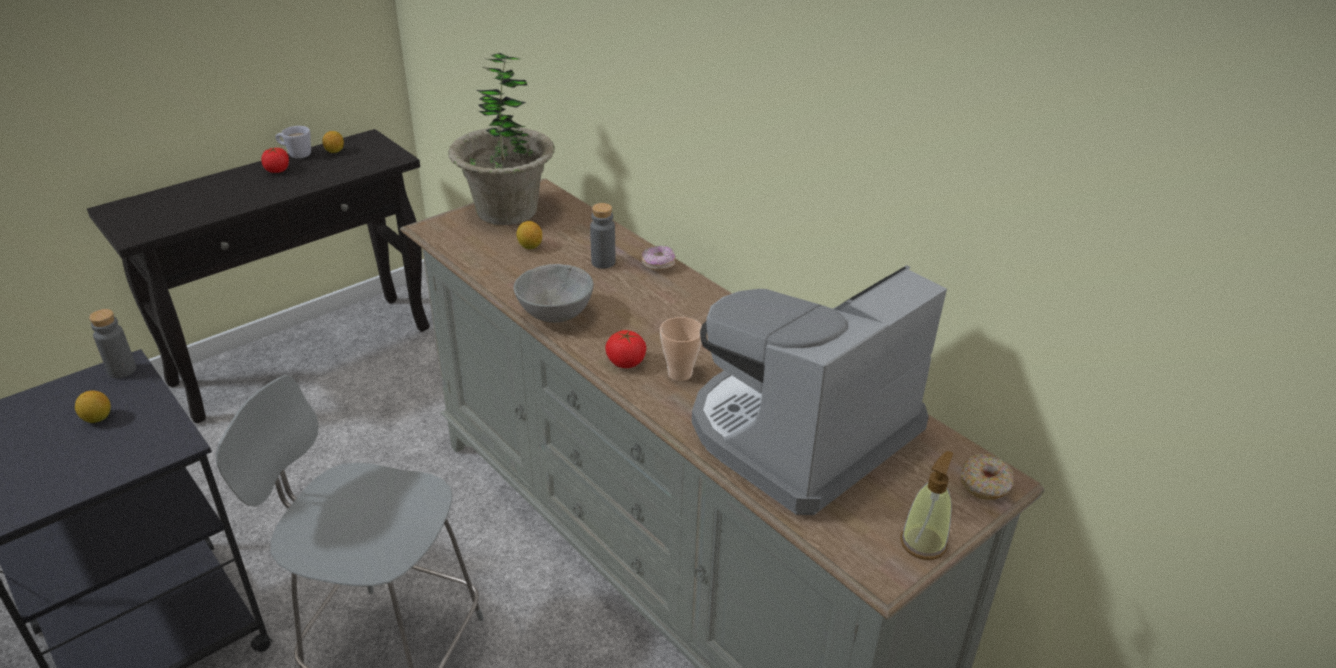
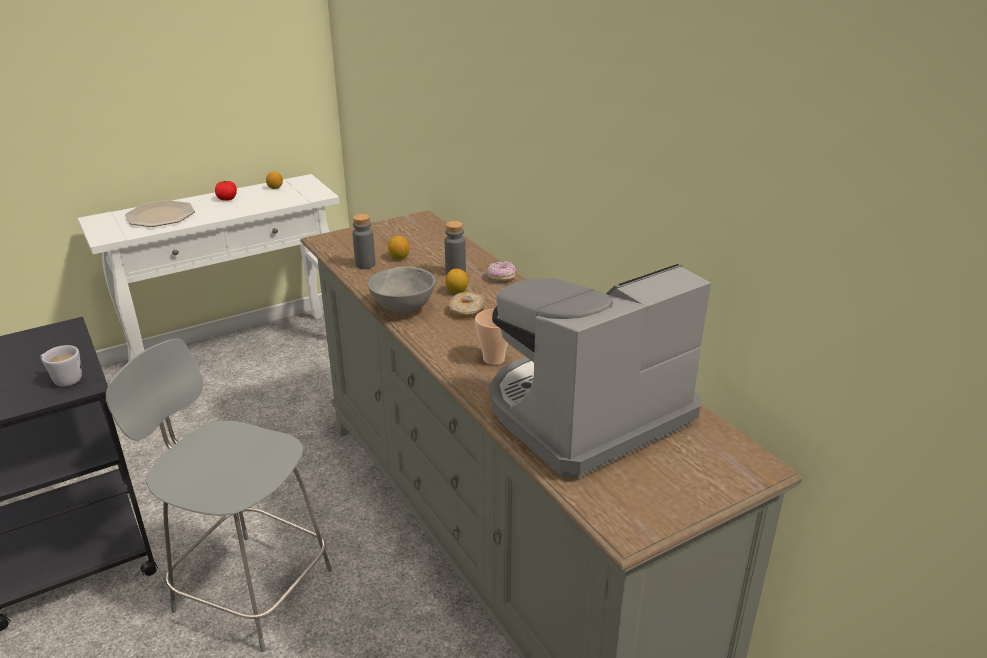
camera: 10 degrees right, 5 degrees down
(98, 418) = (33, 362): lemon -> lemon (457, 291)
(122, 370) = (63, 330): grey bottle -> grey bottle (365, 264)
(198, 199) = (161, 215): none -> plate
(296, 154) = (245, 188): white mug -> white mug (64, 379)
(305, 354) = (240, 352): black console table -> white console table
(507, 211) = (389, 231): potted plant -> none
(626, 362) = (450, 347): tomato -> none
(923, 543) = (672, 510): soap dispenser -> none
(985, 485) = (744, 469): donut -> donut (466, 311)

